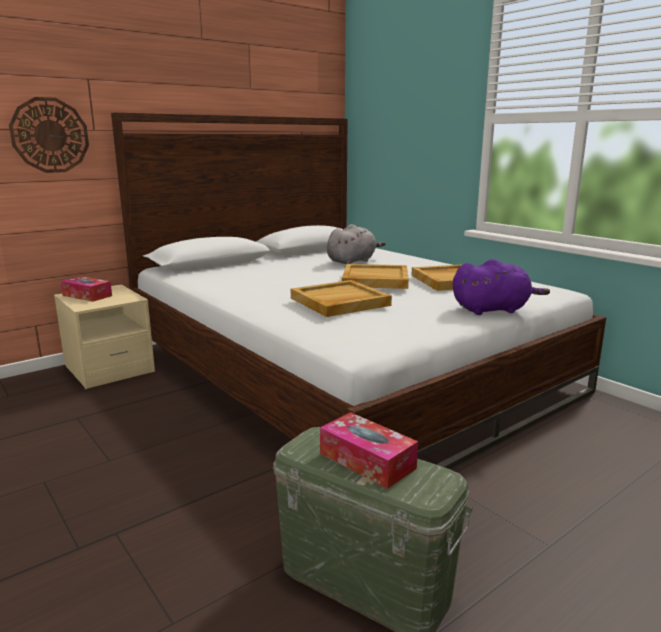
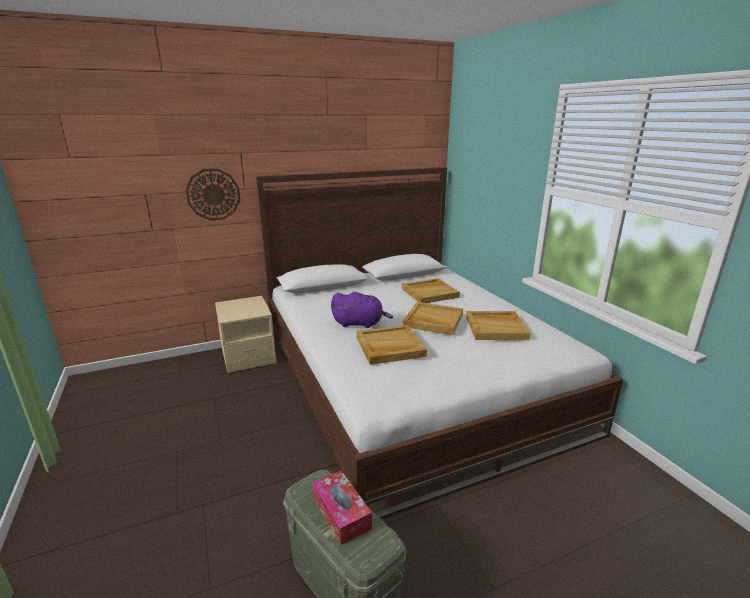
camera: 15 degrees right, 5 degrees up
(87, 295) = (234, 306): tissue box -> none
(352, 261) = (430, 293): grey plush toy -> beige tray
(493, 310) = (508, 370): purple plush toy -> purple plush toy (360, 323)

